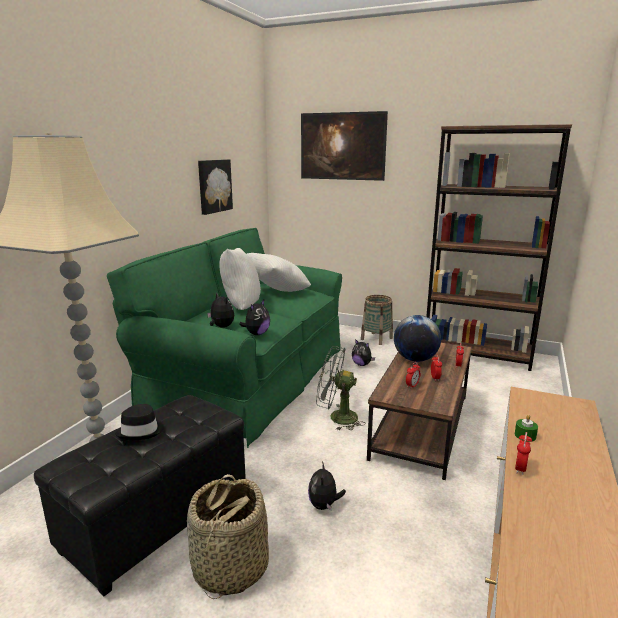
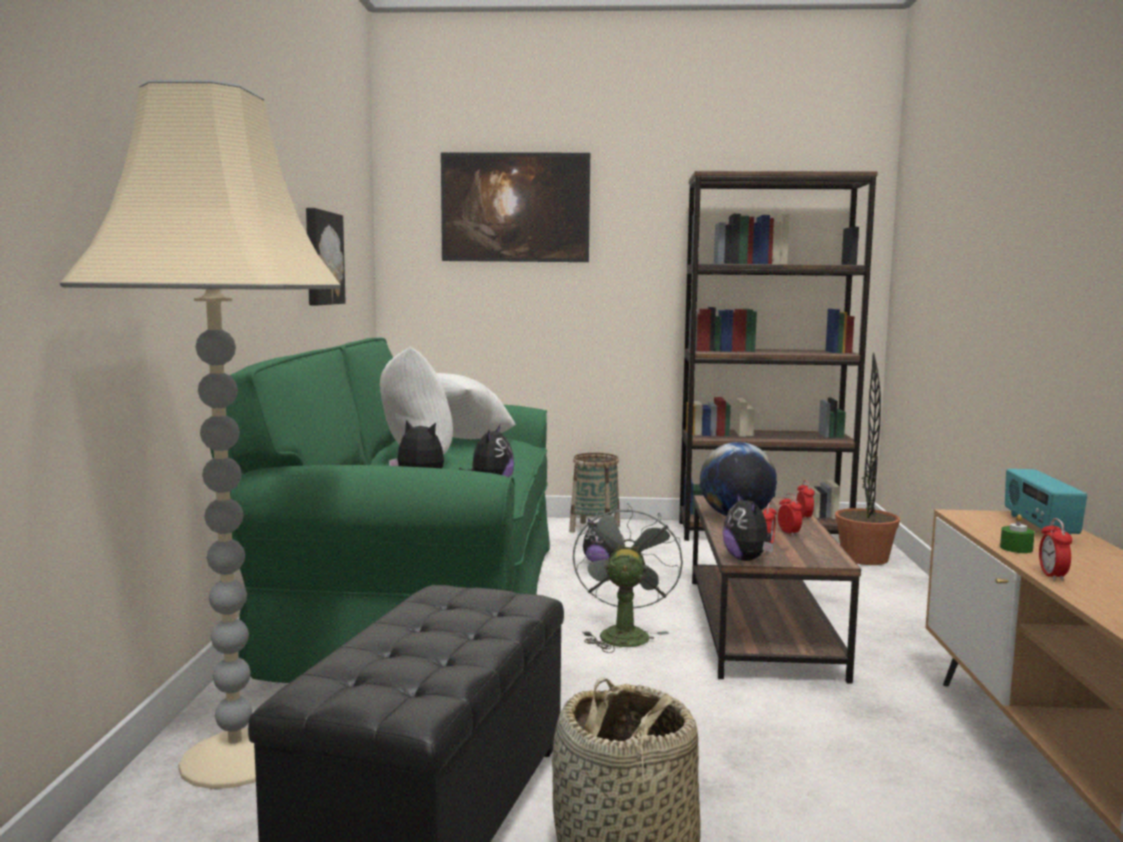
camera: 20 degrees left, 10 degrees down
(141, 431) = (409, 632): black hat -> none
(324, 505) = (705, 744): plush toy -> plush toy (747, 559)
(337, 417) = (622, 633): grey fan -> grey fan turned 105 degrees clockwise
(530, 383) = (864, 558): none -> potted plant
(567, 416) = (1038, 527): none -> radio

